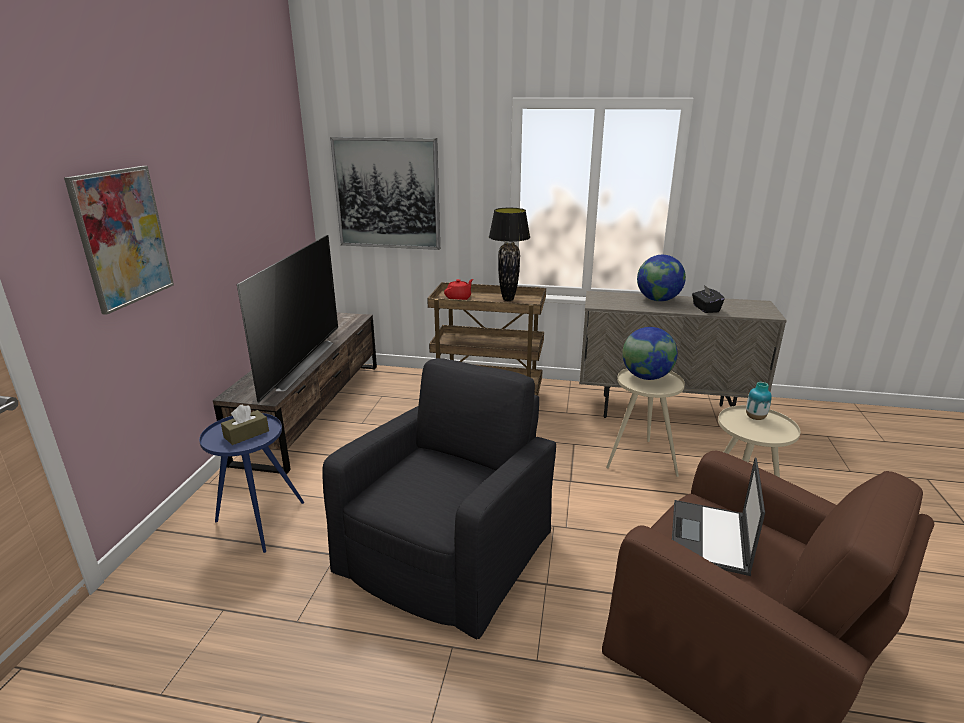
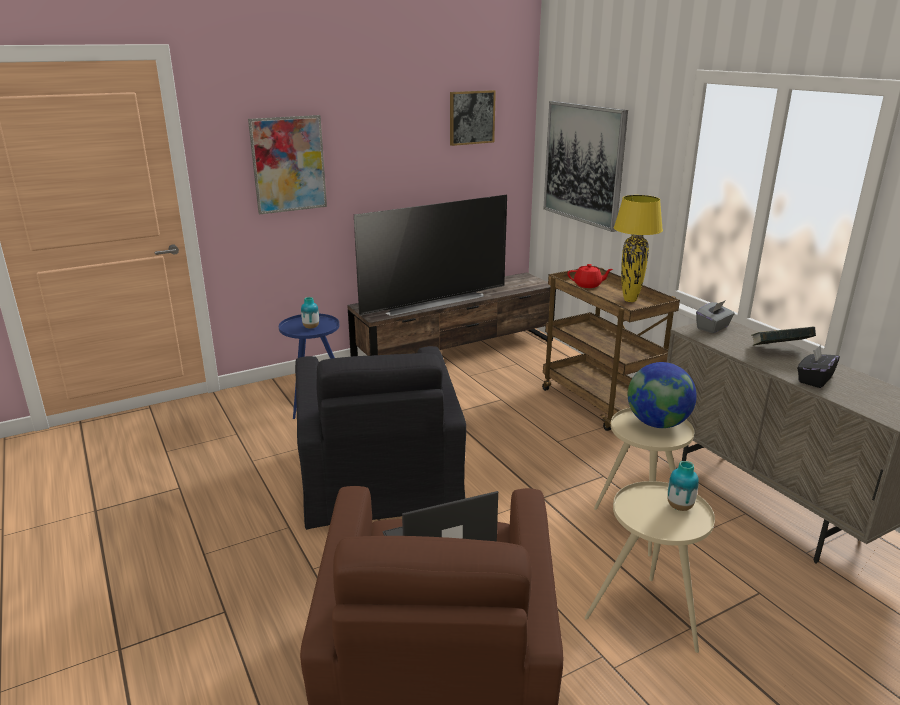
camera: 50 degrees right, 0 degrees up
(246, 434) = (311, 327): brown tissue box -> vase
(268, 159) = (471, 117): none -> picture
(447, 548) = (379, 479): black armchair -> black armchair turned 90 degrees clockwise
(508, 299) = (630, 300): black table lamp -> yellow table lamp
(601, 298) = (713, 327): none -> grey tissue box
(658, 300) = (779, 351): globe -> book

